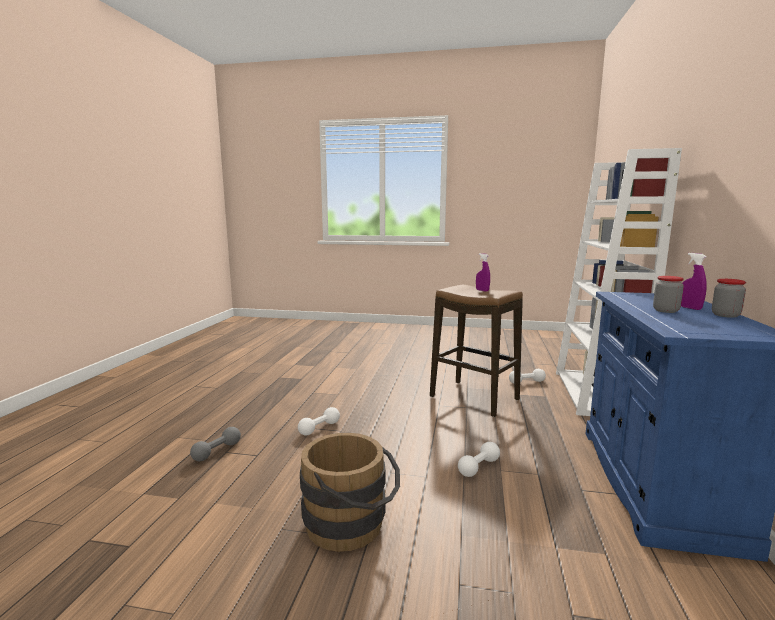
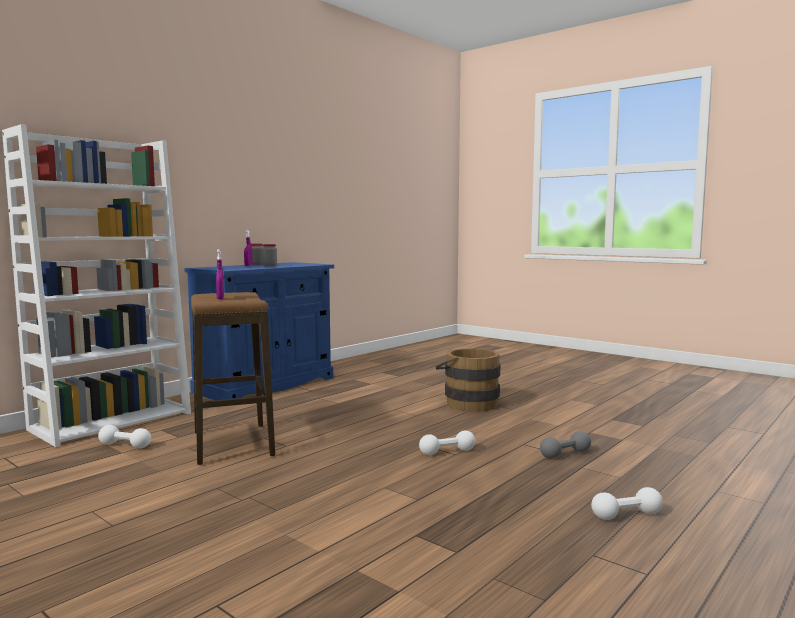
camera: 150 degrees left, 5 degrees down
(479, 467) = (349, 406): white dumbbell -> white dumbbell (626, 515)

